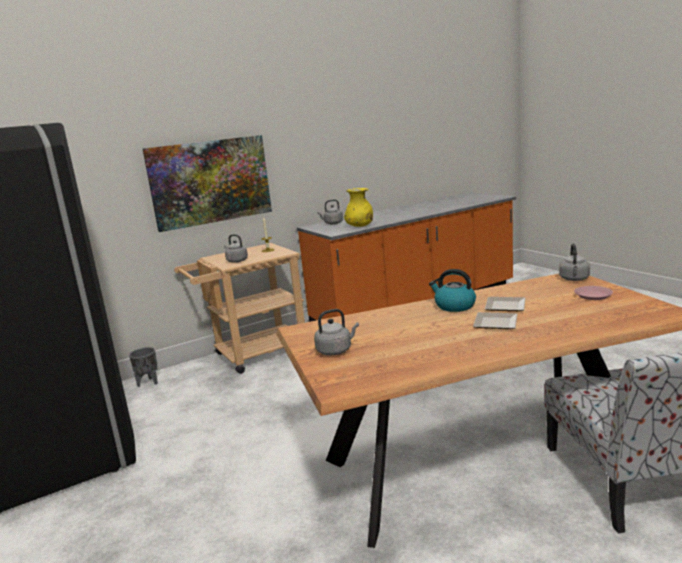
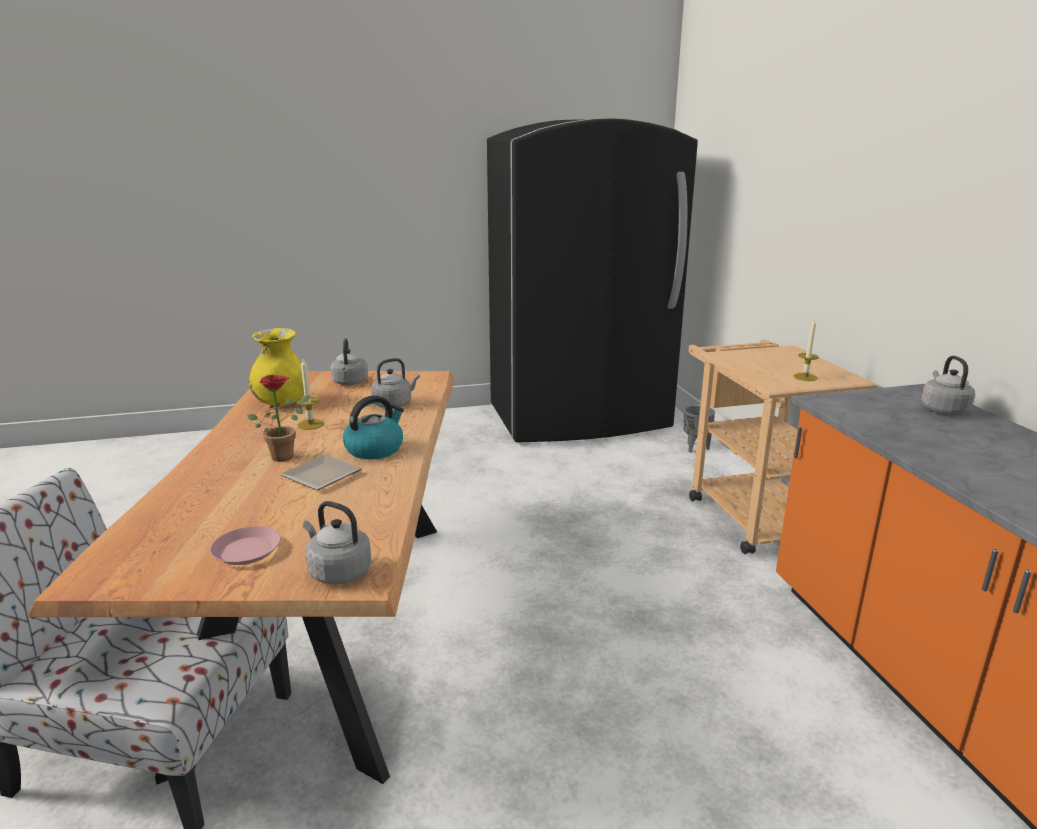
camera: 105 degrees right, 5 degrees up
(210, 182) = (838, 237): picture -> none
(236, 261) = (746, 359): grey kettle -> grey kettle (394, 404)
(360, 226) = (881, 425): yellow vase -> yellow vase (282, 403)
(439, 333) = (310, 424): none -> candle
(494, 323) = (286, 455): plate -> potted plant

